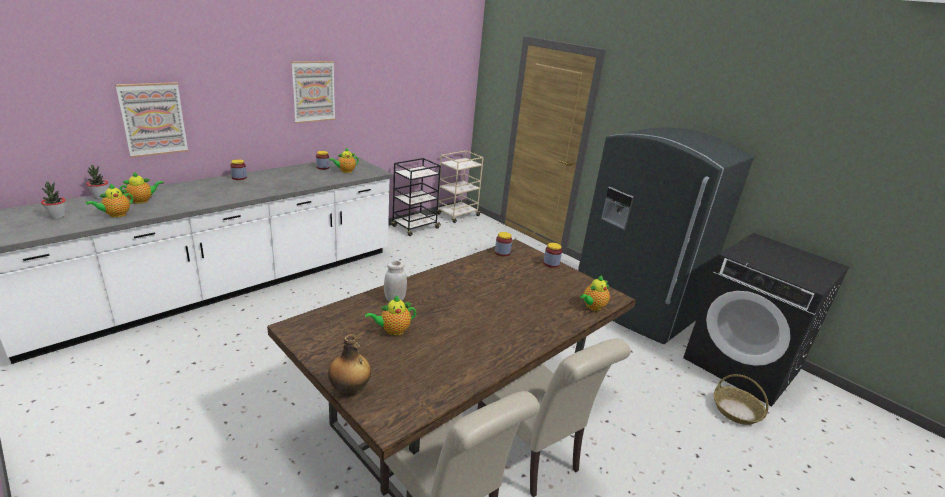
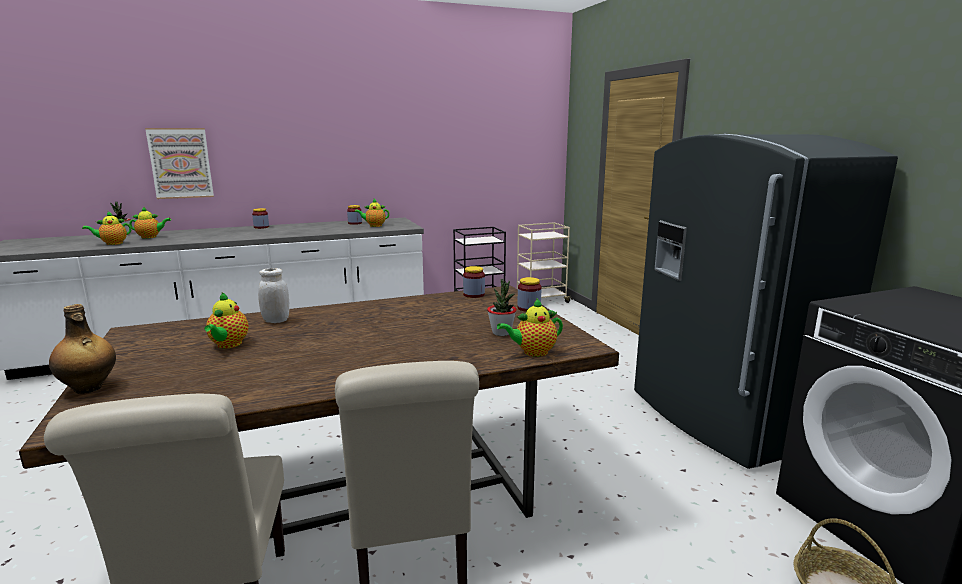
camera: 25 degrees right, 10 degrees down
(57, 216) = (68, 242): potted plant -> potted plant (501, 333)
(313, 91) = (352, 143): picture -> none
(393, 330) = (228, 345): teapot -> teapot turned 90 degrees counterclockwise

